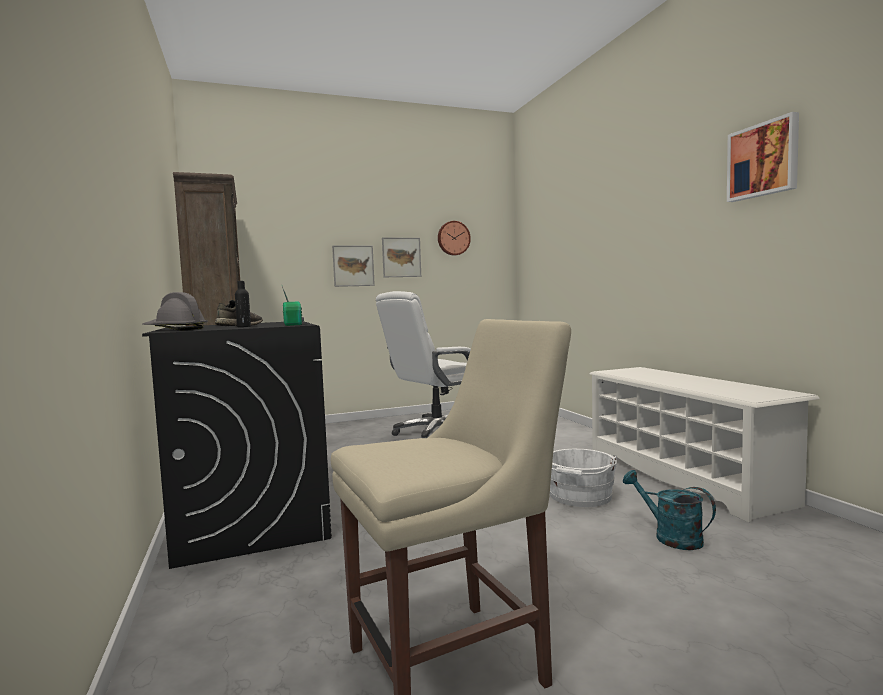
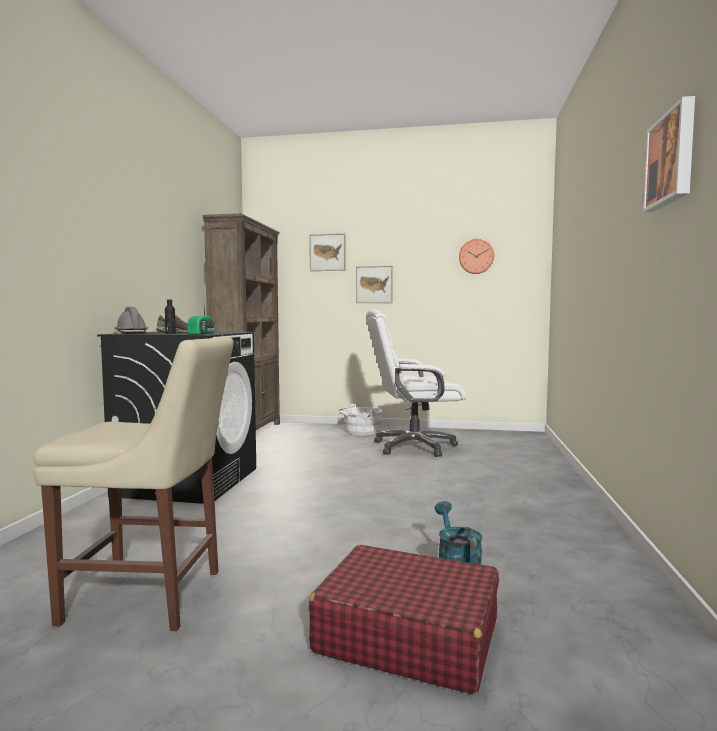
camera: 30 degrees right, 0 degrees up
(401, 257) = (420, 276): picture -> picture (327, 252)
(579, 497) = (438, 523): white bucket -> white bucket (360, 431)
(684, 477) = (582, 533): white shoe rack -> none
(729, 599) = (407, 635): none -> red suitcase

